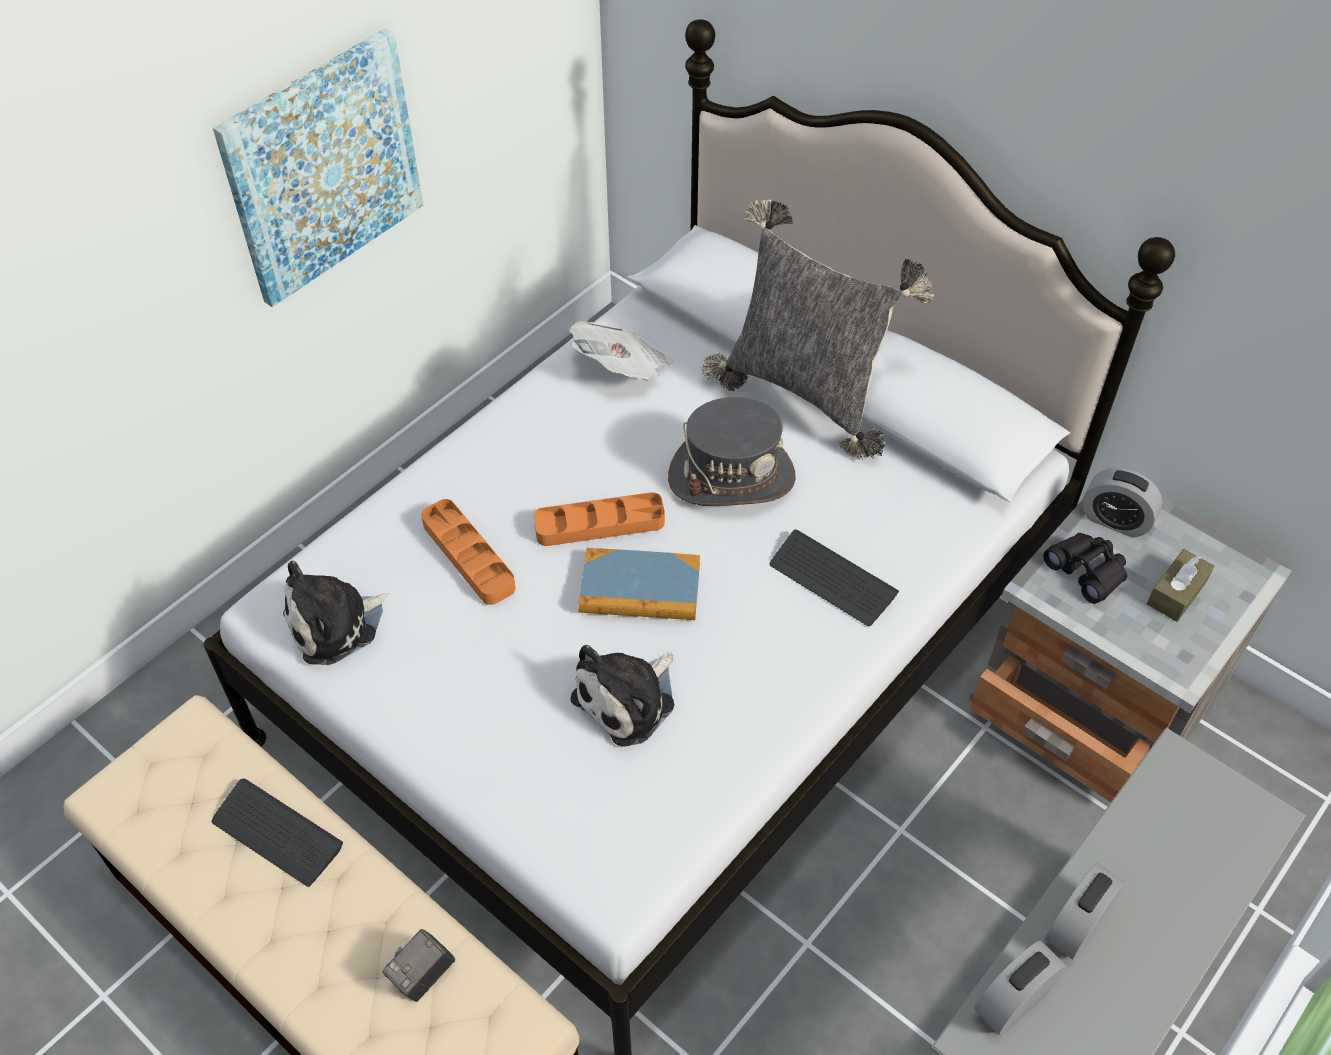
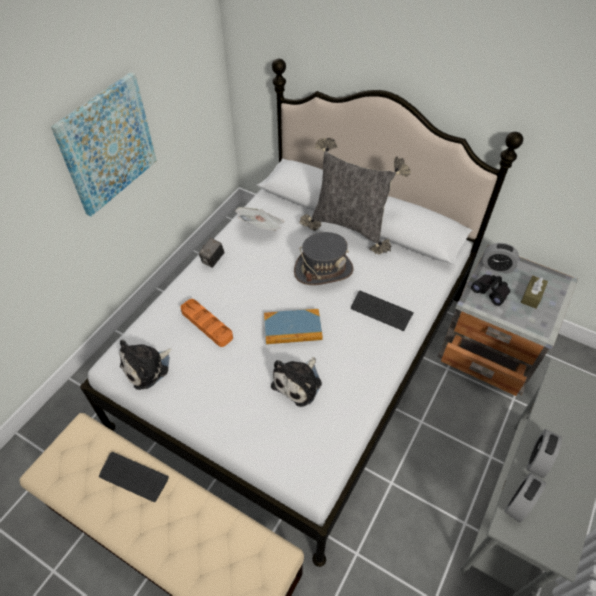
camera: 10 degrees left, 0 degrees up
(423, 976) = (222, 538): camera -> camera (213, 260)
(599, 524) = (267, 300): orange tray -> none

